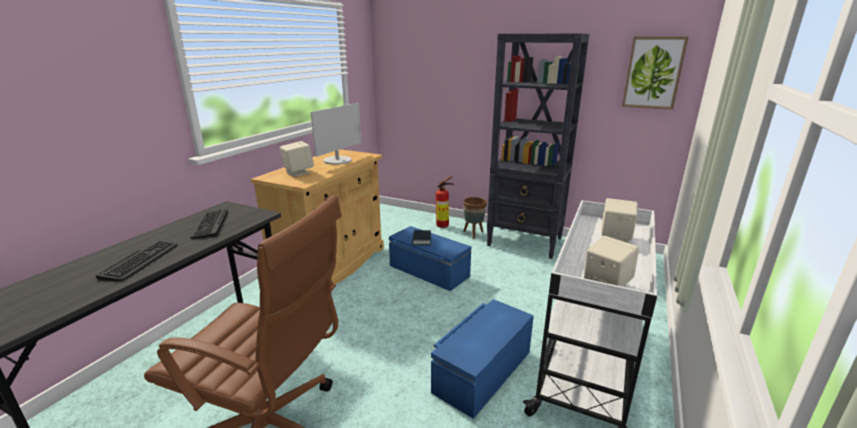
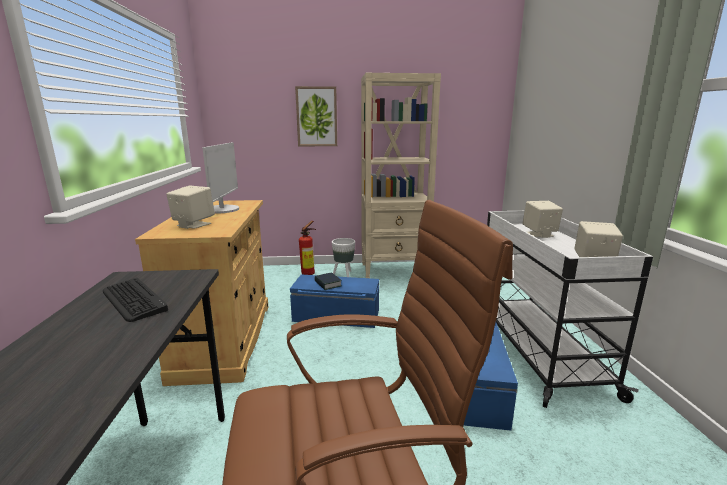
camera: 30 degrees left, 5 degrees down
(140, 260) = (81, 370): keyboard -> none
(473, 234) = (344, 274): brown planter -> white planter
(525, 242) = (394, 271): black bookcase -> beige bookcase
(653, 73) = (476, 111): picture -> picture (316, 117)

